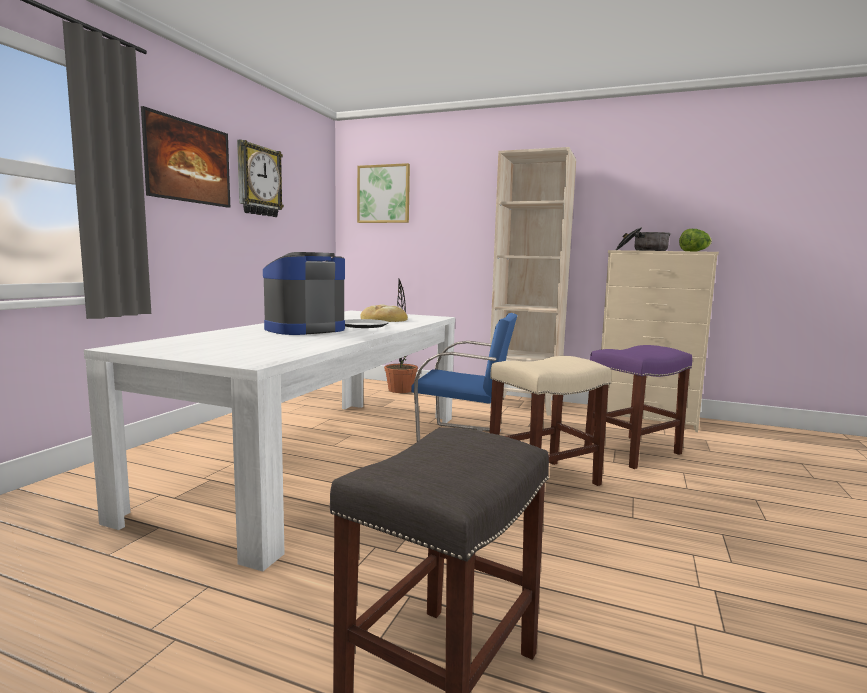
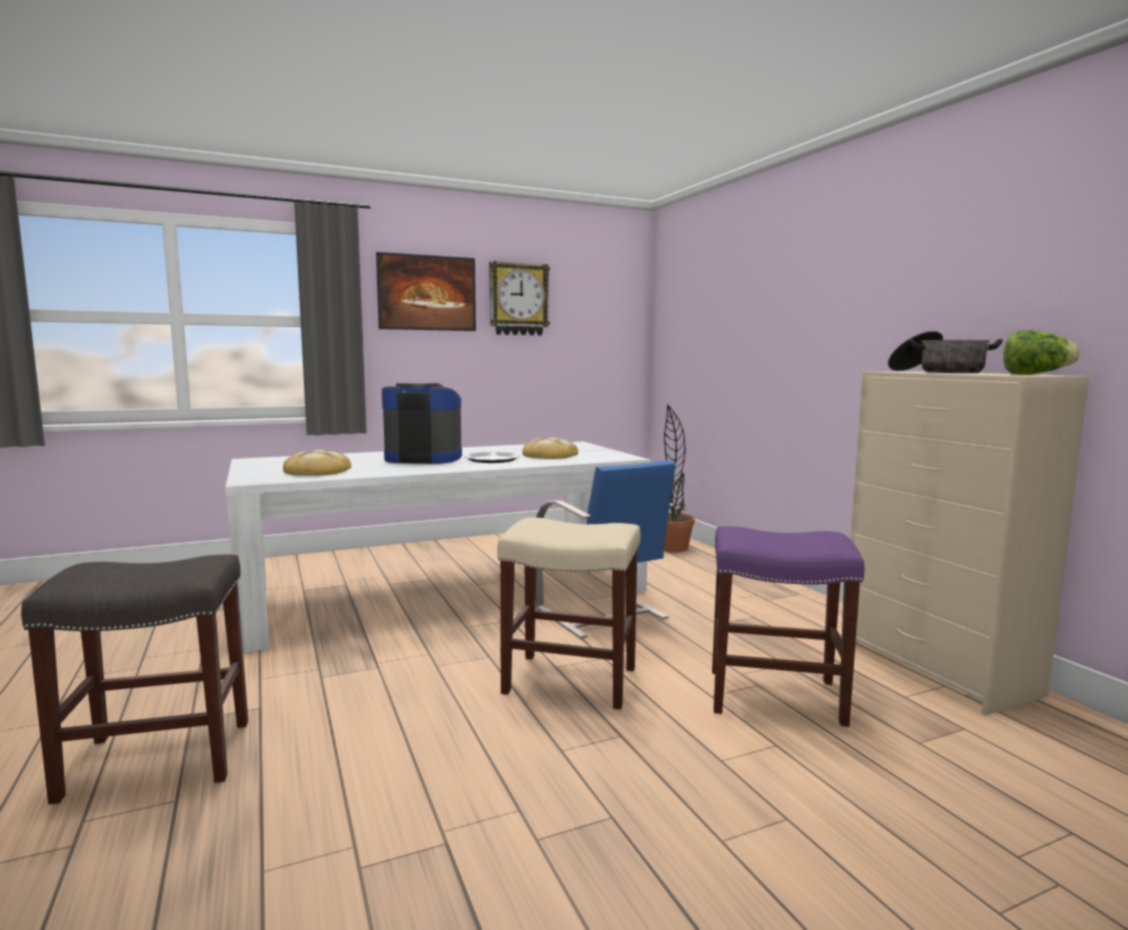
camera: 45 degrees right, 0 degrees up
(268, 347) = (318, 470): none -> bread
(383, 194) = (686, 296): picture -> none
(525, 405) = (784, 600): beige bookcase -> none

